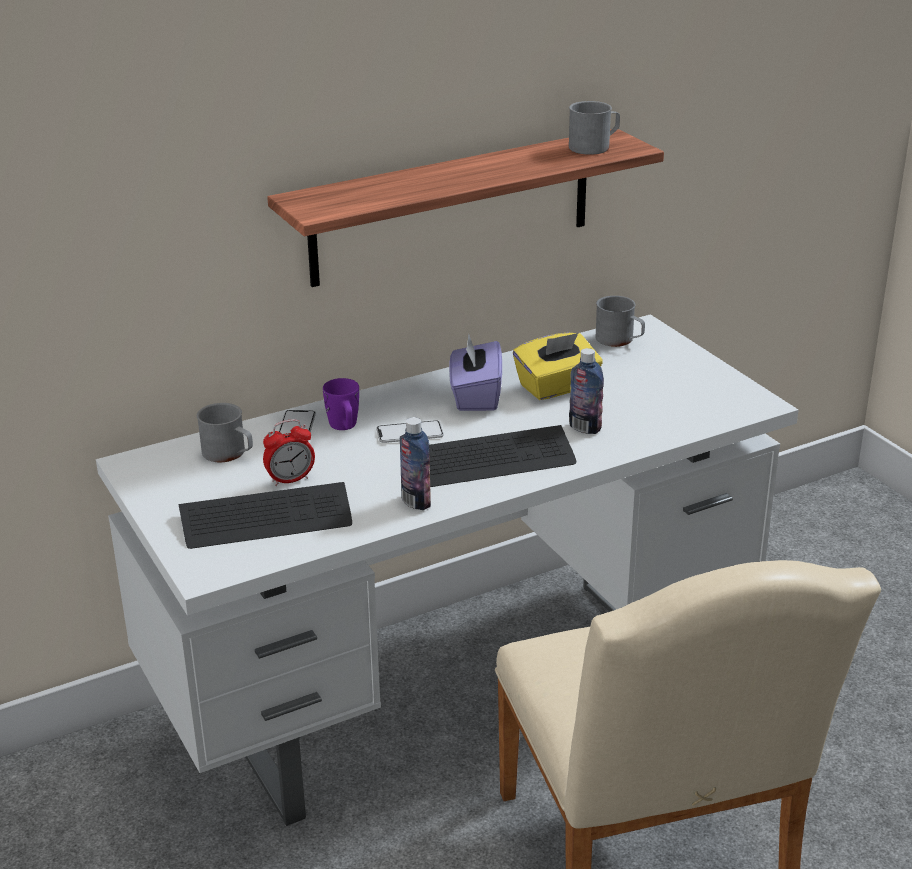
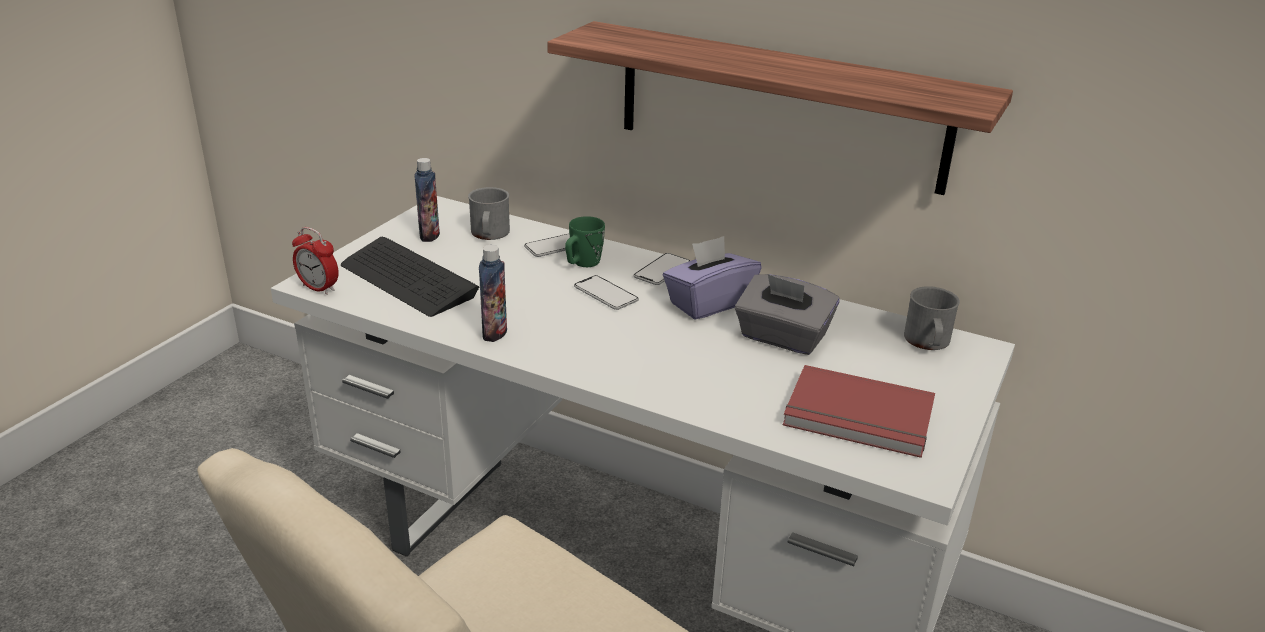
camera: 55 degrees right, 0 degrees up
(290, 479) = (475, 269): alarm clock -> alarm clock (318, 288)
(344, 427) = (582, 263): purple mug -> green mug
(400, 397) = (662, 270): none -> phone
(494, 459) = (607, 347): keyboard -> none
(557, 387) = (782, 338): yellow tissue box -> grey tissue box
(585, 428) = (723, 377): bottle -> bottle (429, 235)
(594, 146) = (935, 90): grey mug -> none
(682, 399) = (858, 417): none -> red book

